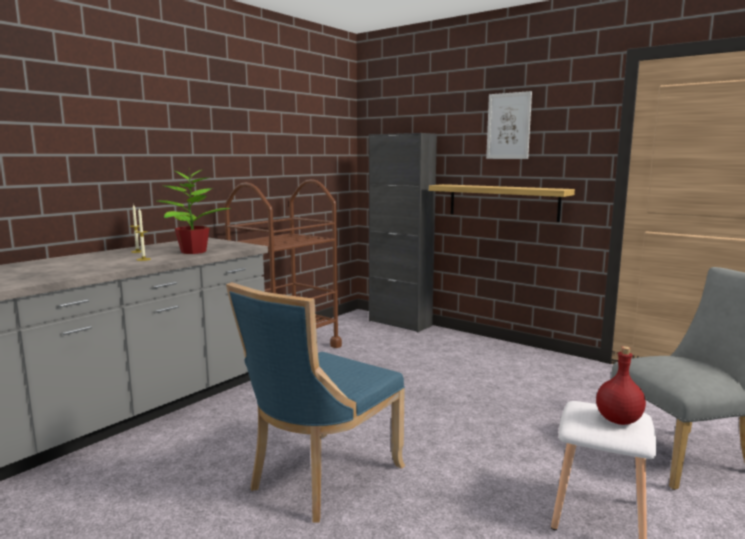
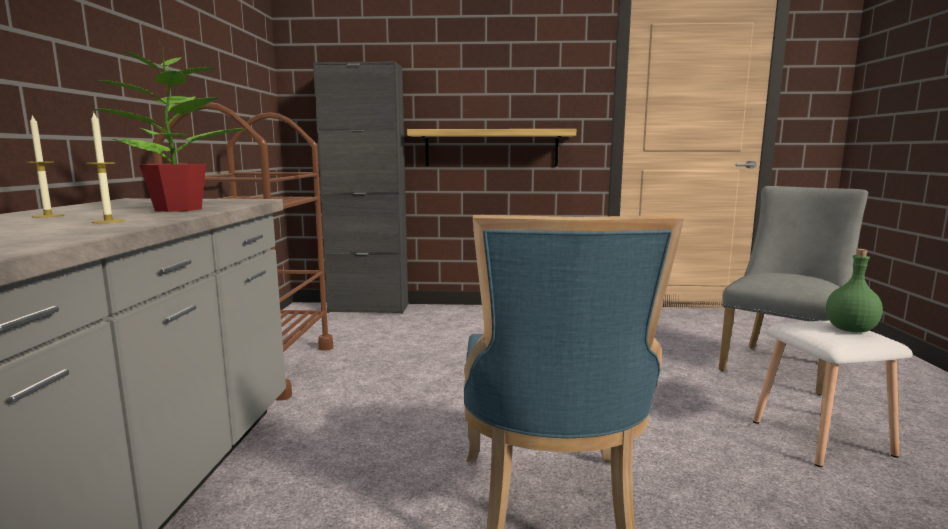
camera: 35 degrees left, 0 degrees up
(508, 126) = (494, 60): picture -> none
(619, 420) = (850, 329): red bottle -> green bottle

